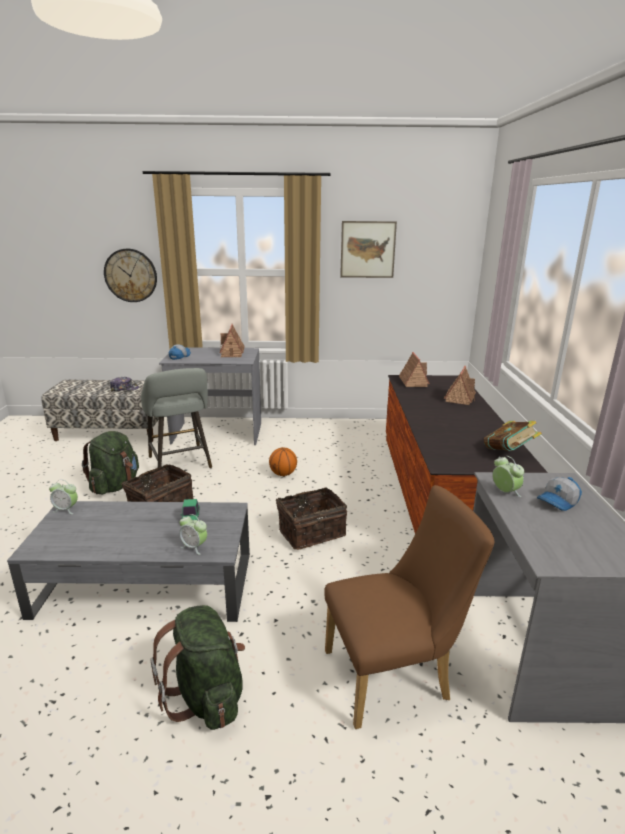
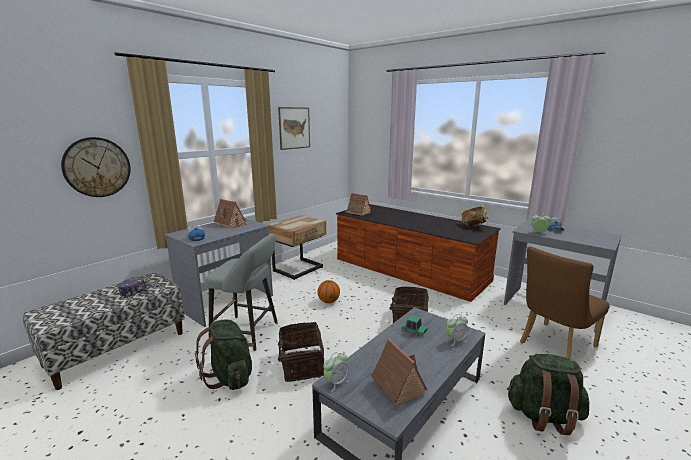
camera: 50 degrees left, 5 degrees down
(326, 433) = (299, 269): none -> beige nightstand
(395, 674) = (553, 346): brown chair -> brown chair turned 150 degrees counterclockwise
(459, 398) = (396, 213): toy house -> toy house (396, 384)

